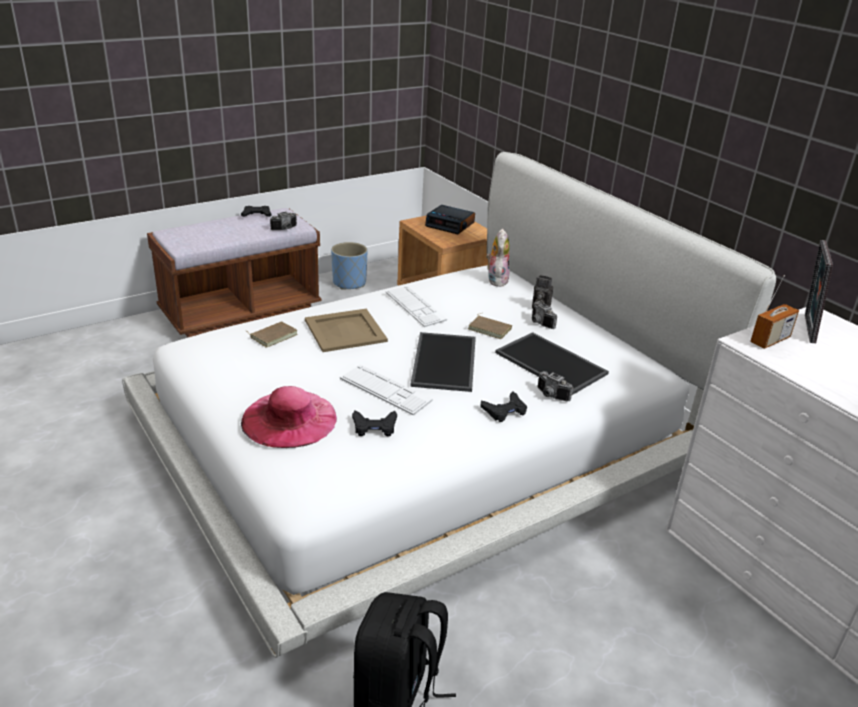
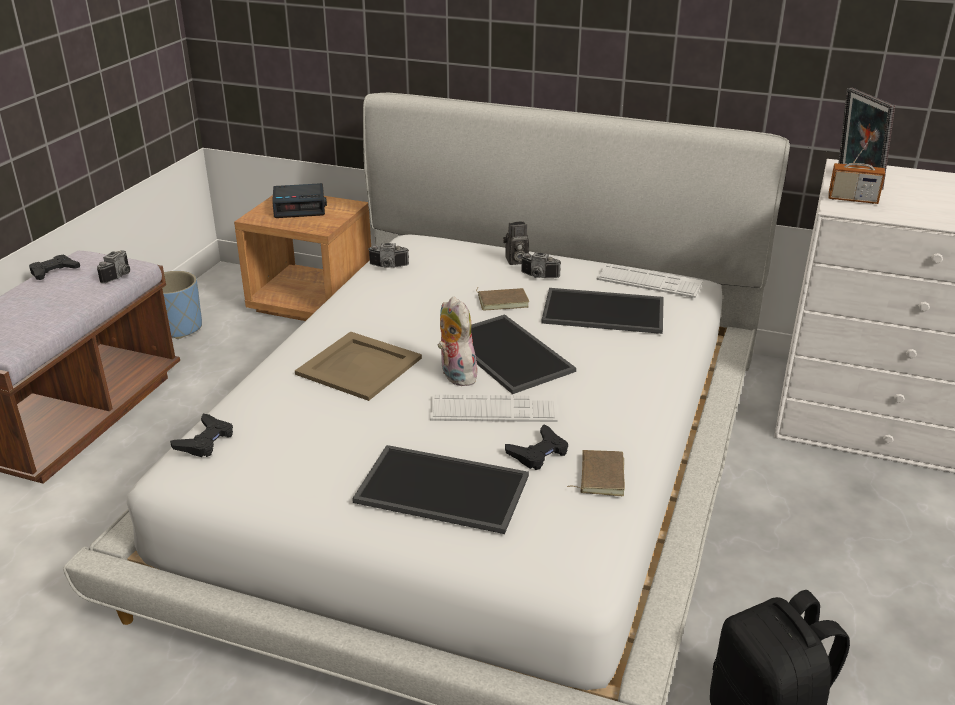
camera: 35 degrees left, 0 degrees up
(273, 336) = (282, 408): brown book -> brown book (600, 475)
(289, 419) = (439, 490): pink hat -> tray
(415, 306) = (396, 308): keyboard -> keyboard (649, 281)
(496, 280) = (435, 249): plush toy -> plush toy (455, 375)
(504, 411) = (629, 376): black game controller -> black game controller (205, 441)
(550, 396) = (646, 343): camera -> camera (388, 267)
(770, 340) = (852, 199): radio -> radio turned 90 degrees clockwise

